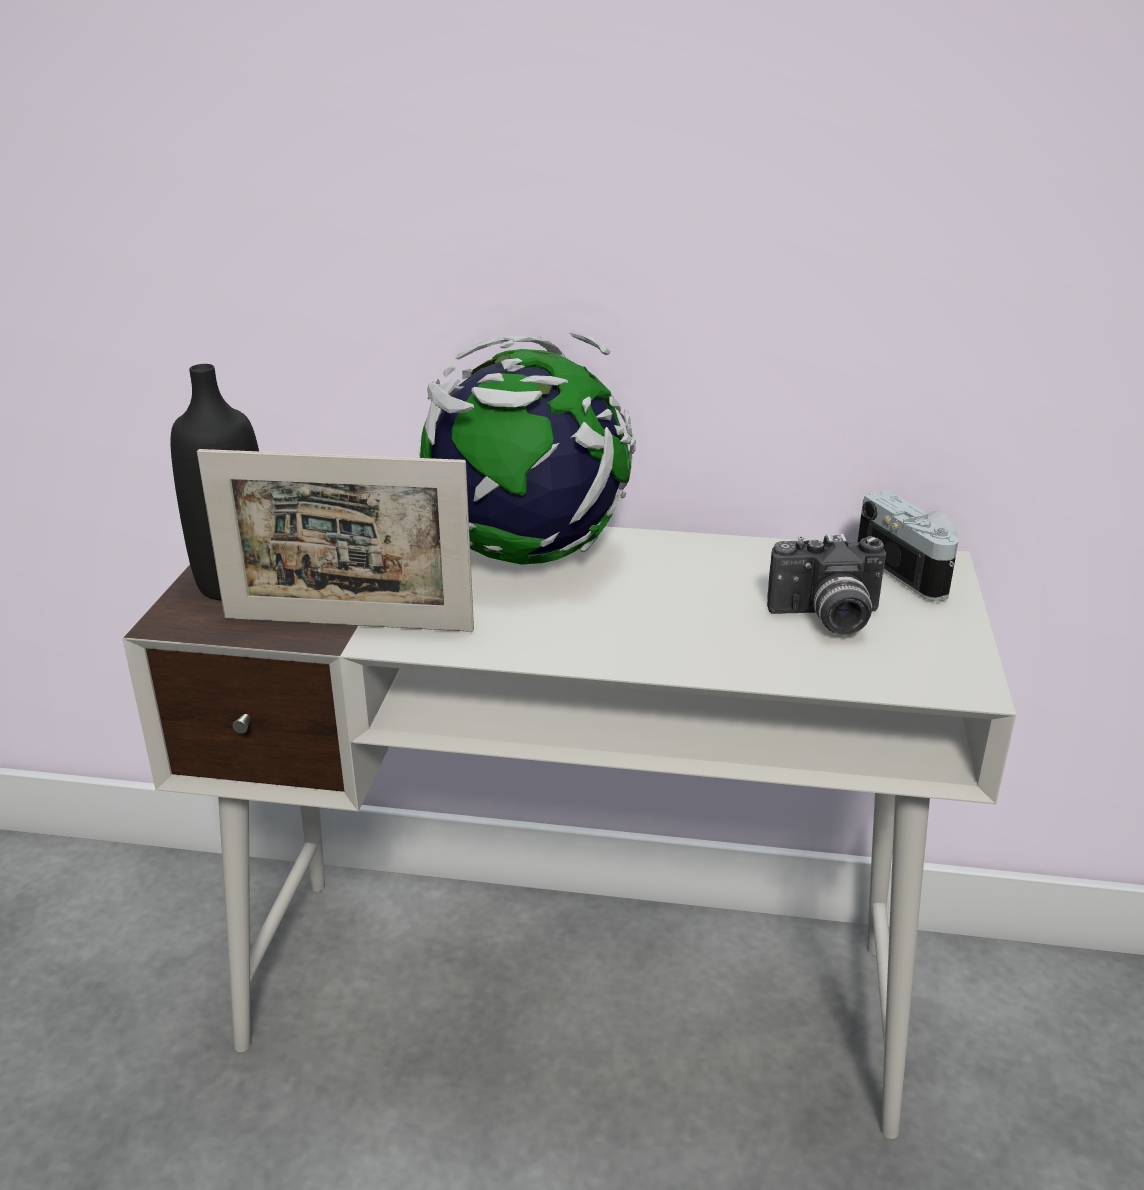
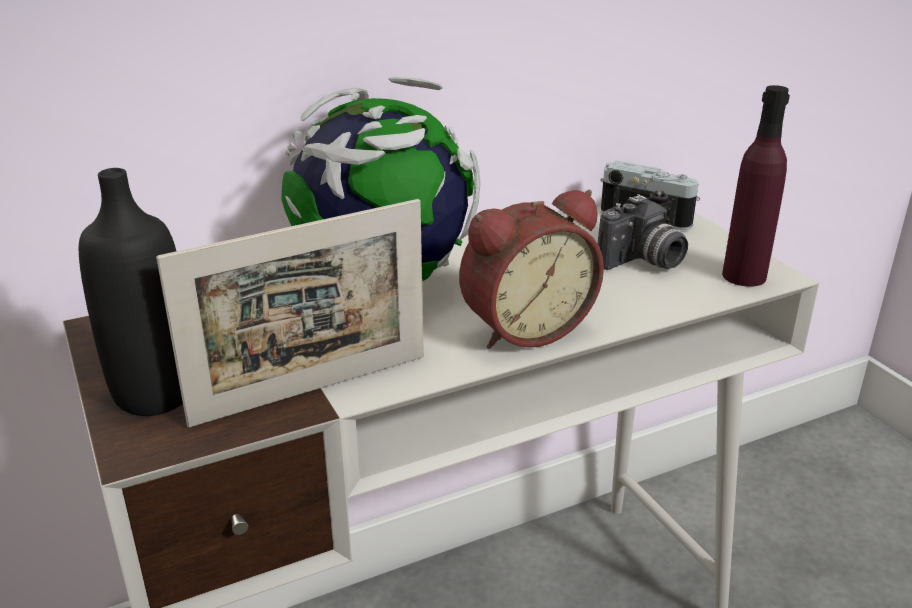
camera: 35 degrees left, 0 degrees up
(601, 639) = (524, 327): none -> alarm clock
(926, 673) = (744, 276): none -> purple bottle

